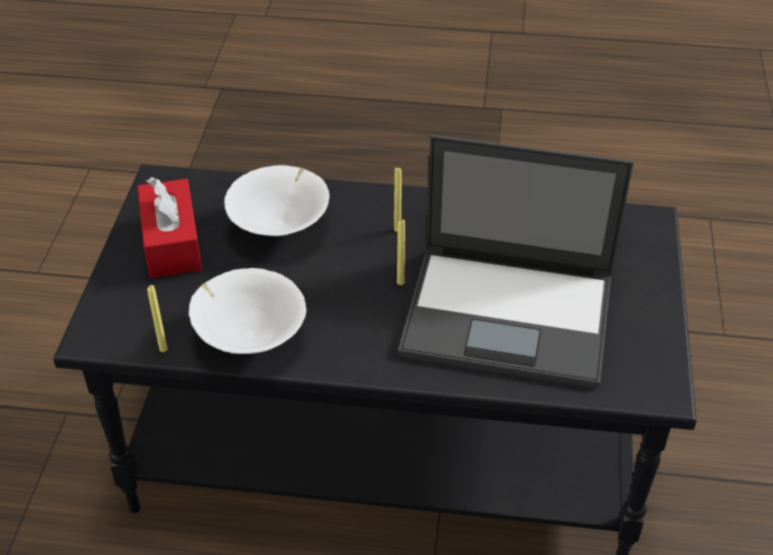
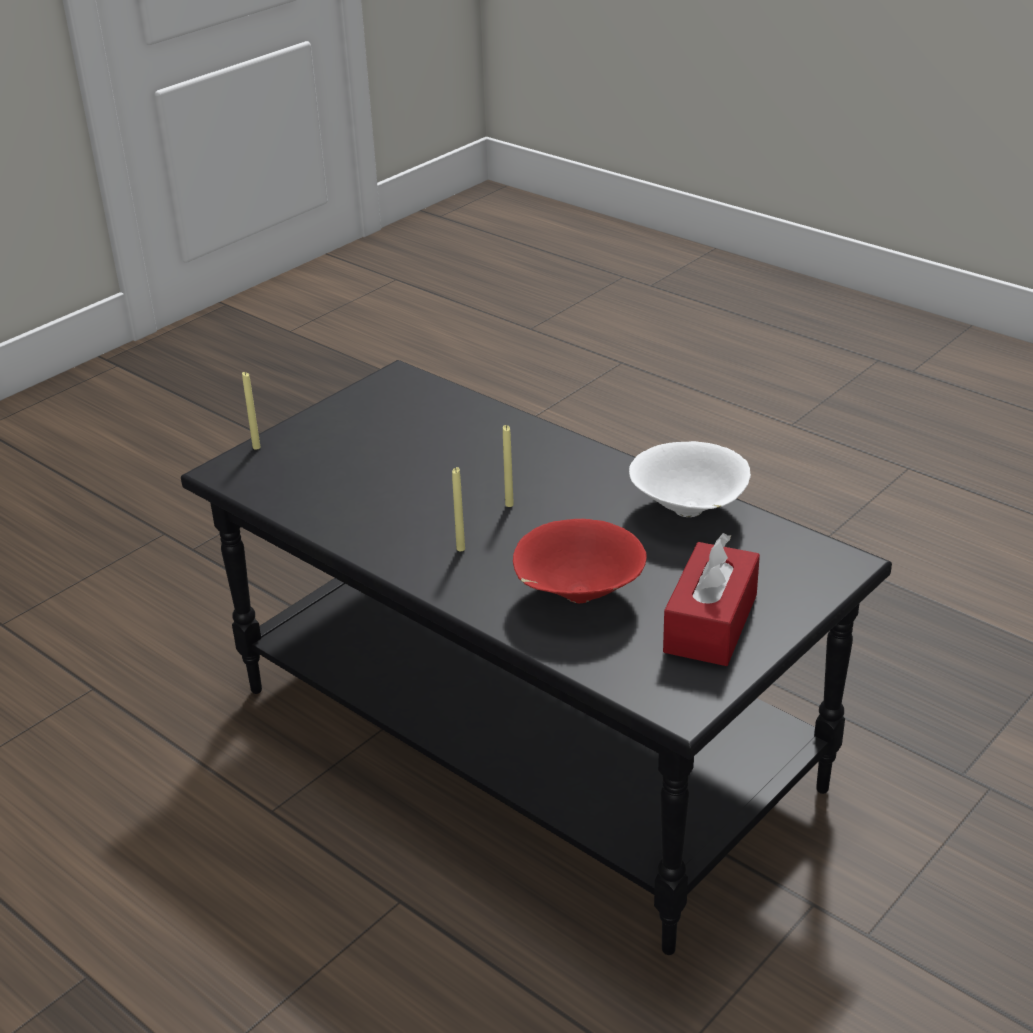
camera: 145 degrees left, 10 degrees down
(163, 349) = (777, 529): yellow candle -> yellow candle (256, 447)
(281, 226) = (577, 595): white bowl -> red bowl
(511, 315) = (444, 450): laptop -> none

